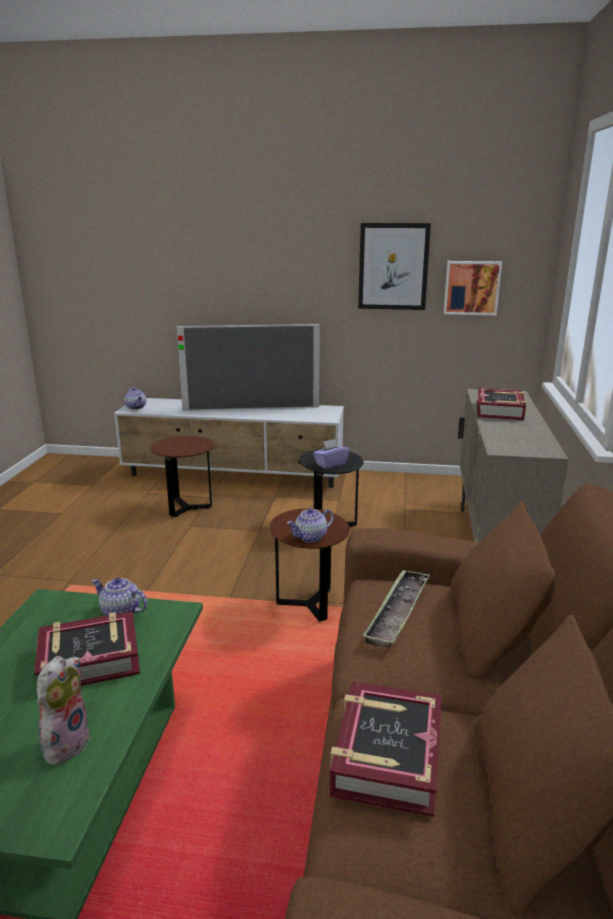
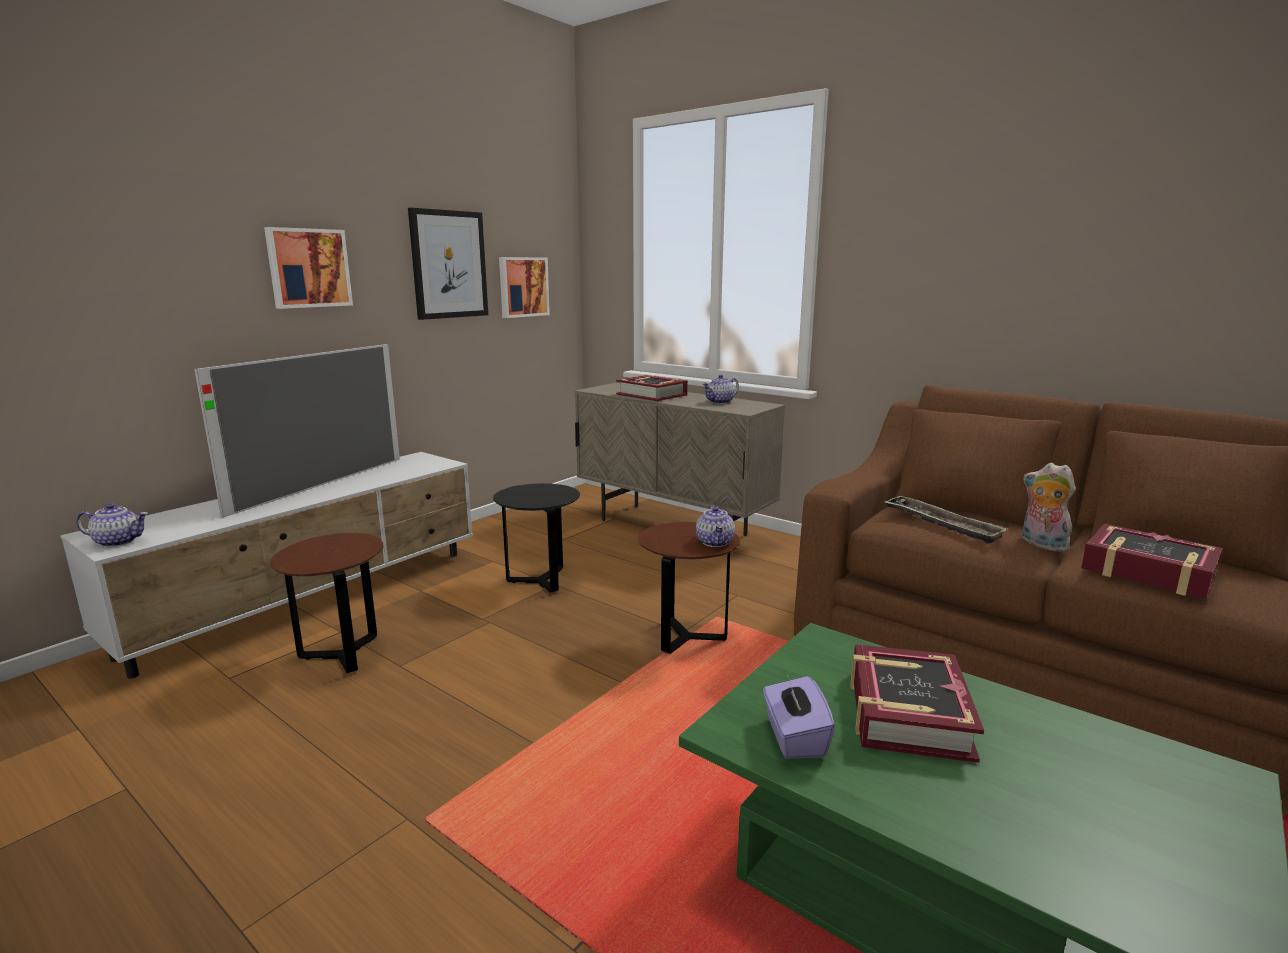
camera: 60 degrees left, 5 degrees down
(65, 742) = (1082, 753): plush toy -> plush toy (1041, 545)
(120, 612) = (800, 675): teapot -> teapot (720, 402)
(278, 267) = (308, 268): none -> picture
(330, 464) = (548, 497): purple tissue box -> purple tissue box (794, 737)

